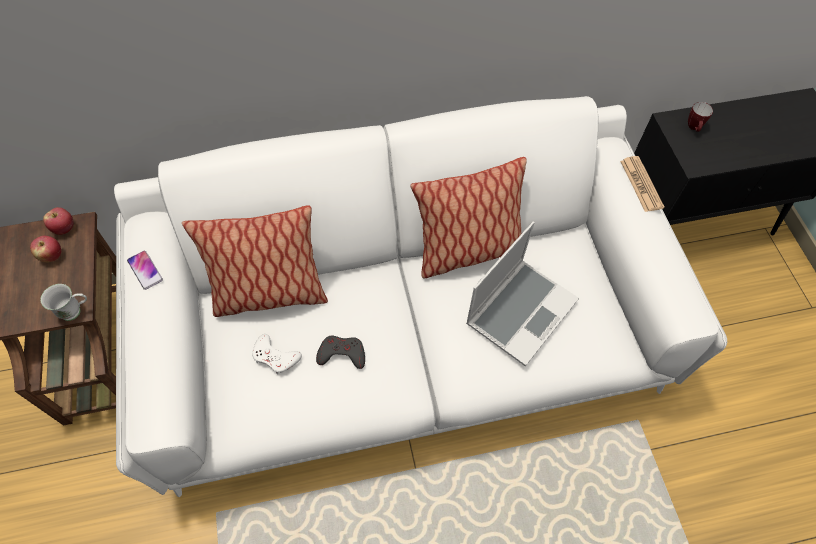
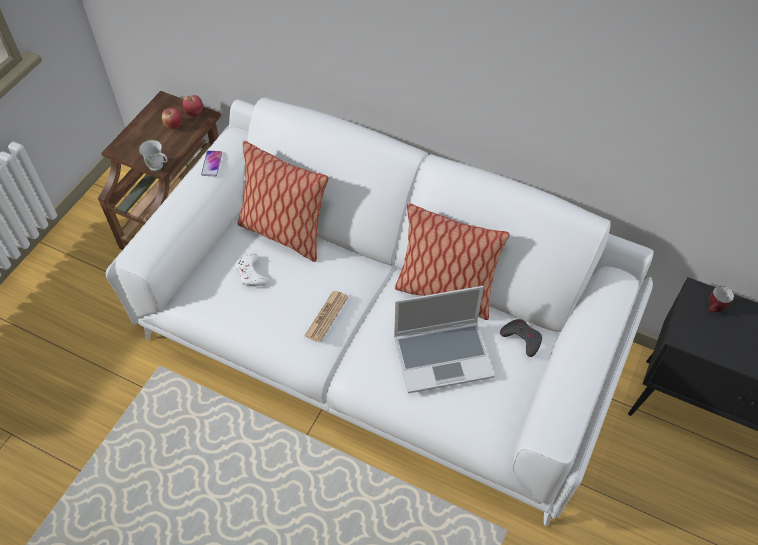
camera: 40 degrees right, 5 degrees down
(341, 354) = (293, 300): grey game controller -> grey game controller (522, 338)
(641, 184) = (613, 320): newspaper -> newspaper (326, 316)

